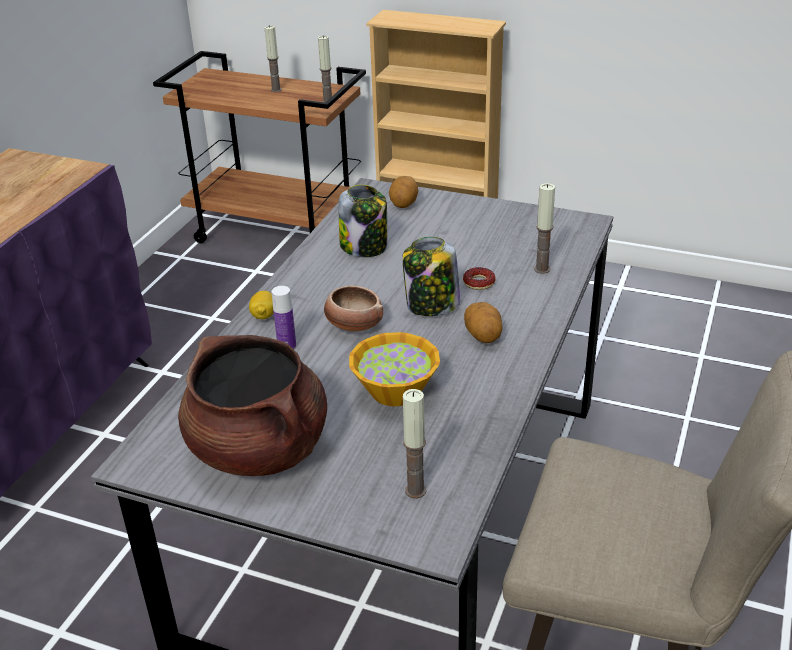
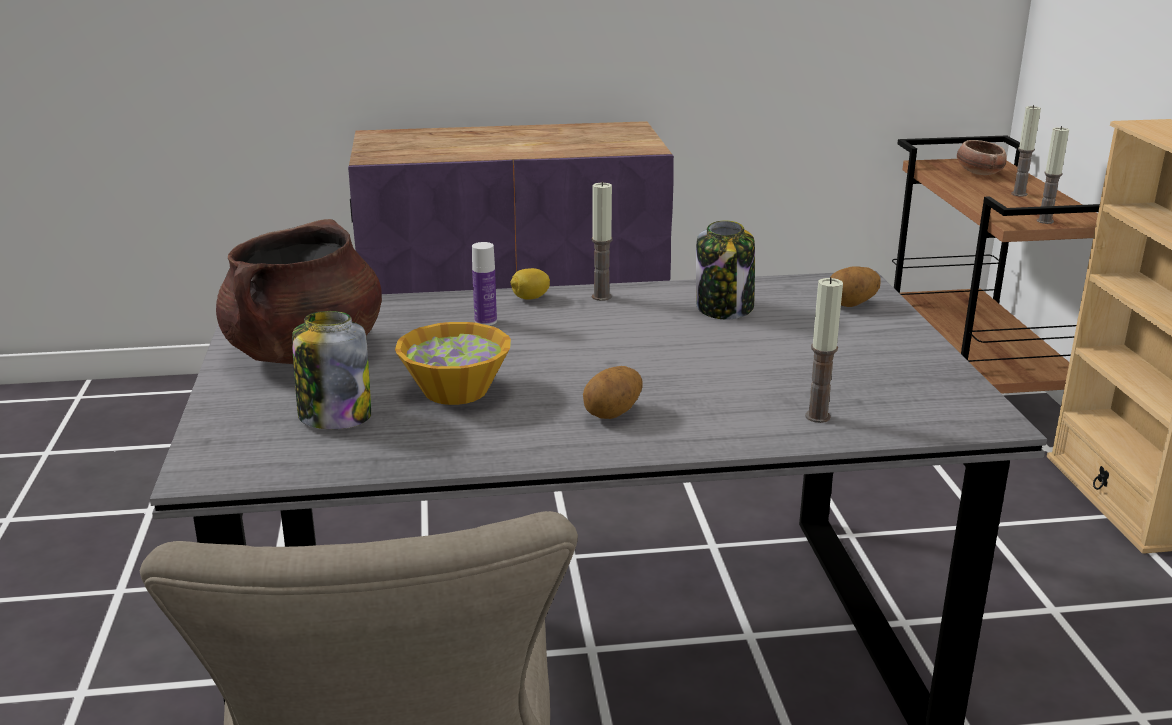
camera: 60 degrees right, 10 degrees down
(353, 325) = (558, 341): bowl -> bowl (978, 173)
(415, 490) = (283, 442): candle -> candle (601, 297)
(431, 305) = (646, 370): jar -> jar (334, 416)
(479, 282) = (730, 385): donut -> none

